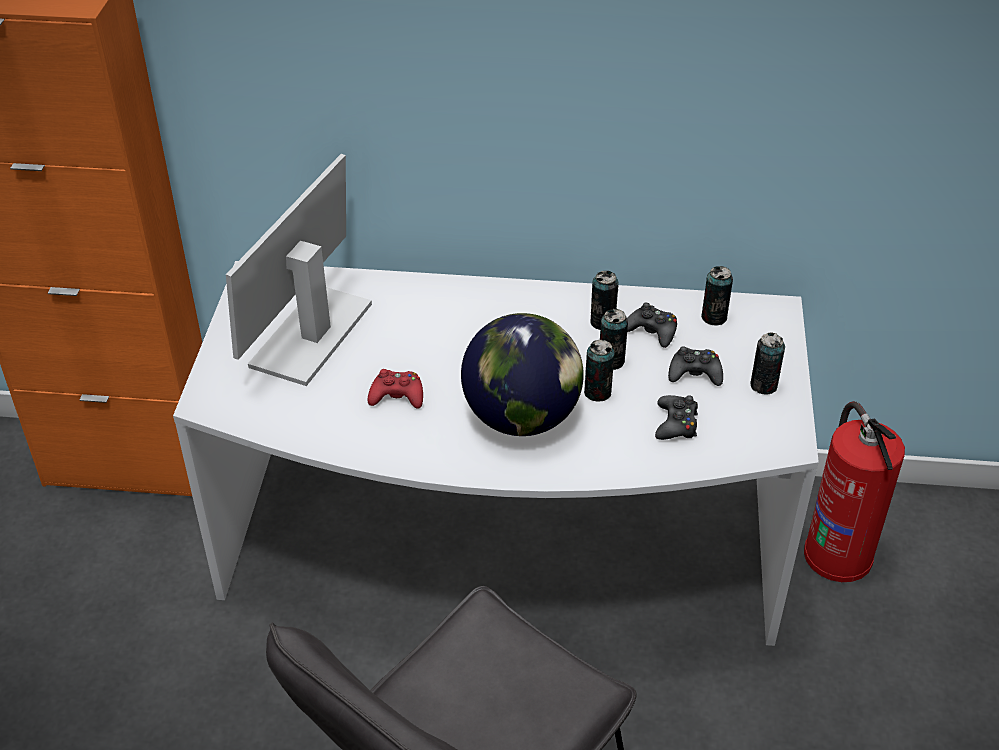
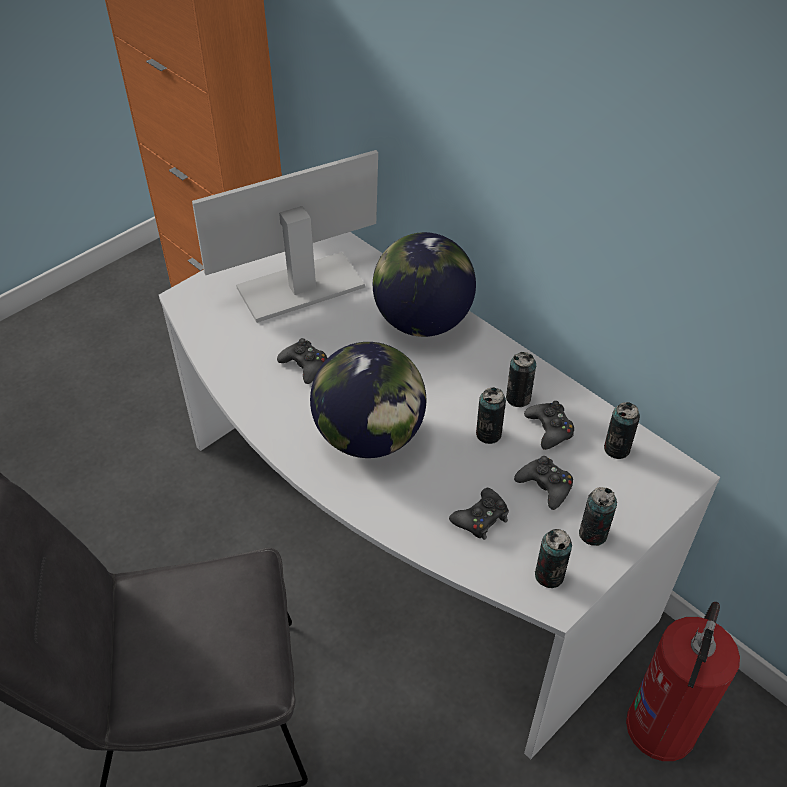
camera: 40 degrees right, 5 degrees up
(397, 396) = (305, 366): red game controller -> black game controller
(457, 306) = (422, 322): none -> globe
(597, 392) = (448, 453): can -> can (549, 575)

